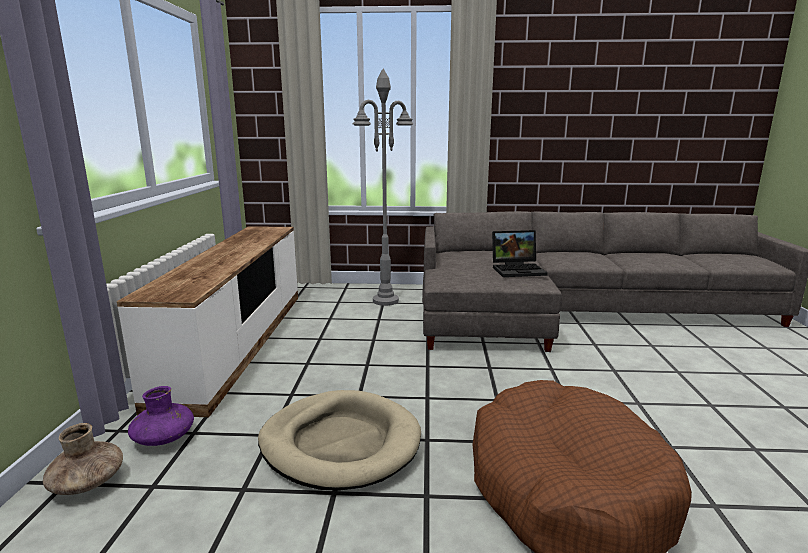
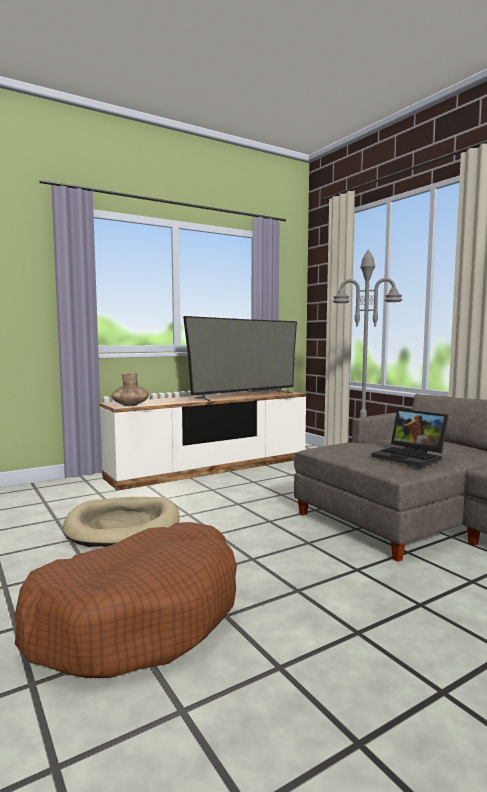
camera: 55 degrees right, 10 degrees down
(87, 483) = (37, 491): brown vase -> brown vase (130, 405)
(164, 438) = (86, 490): purple vase -> none
(250, 242) = (245, 395): none -> television

